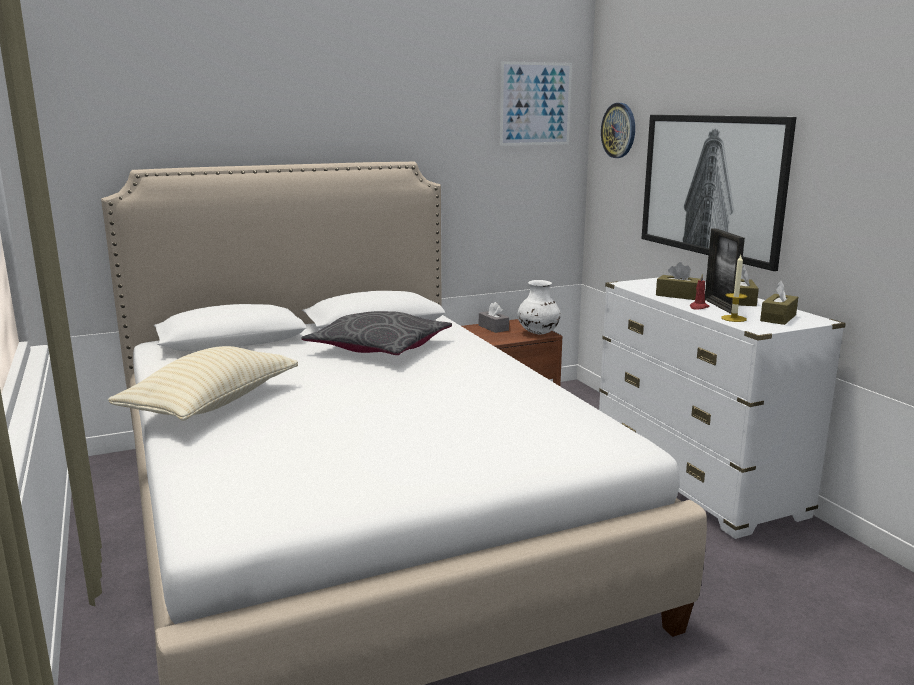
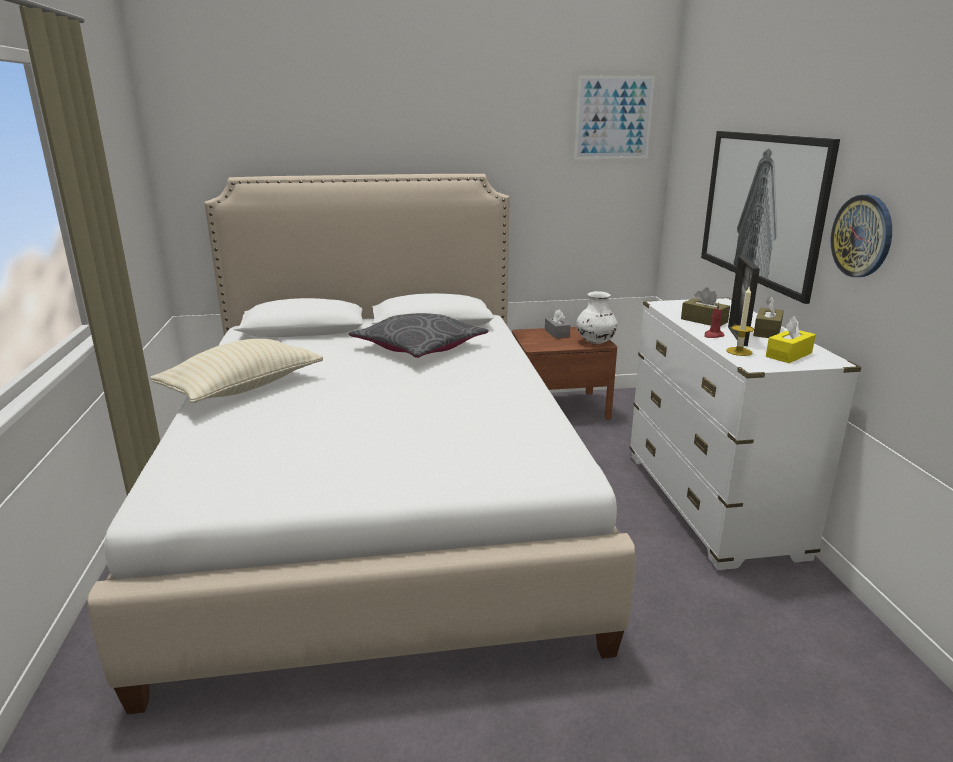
camera: 15 degrees right, 5 degrees up
(619, 130) = (693, 146): wall clock -> wall clock (862, 236)
(778, 318) = (788, 355): brown tissue box -> yellow tissue box

